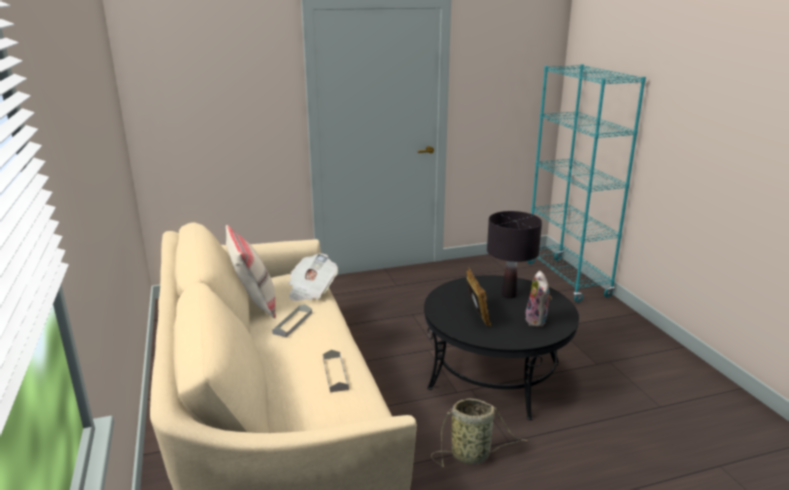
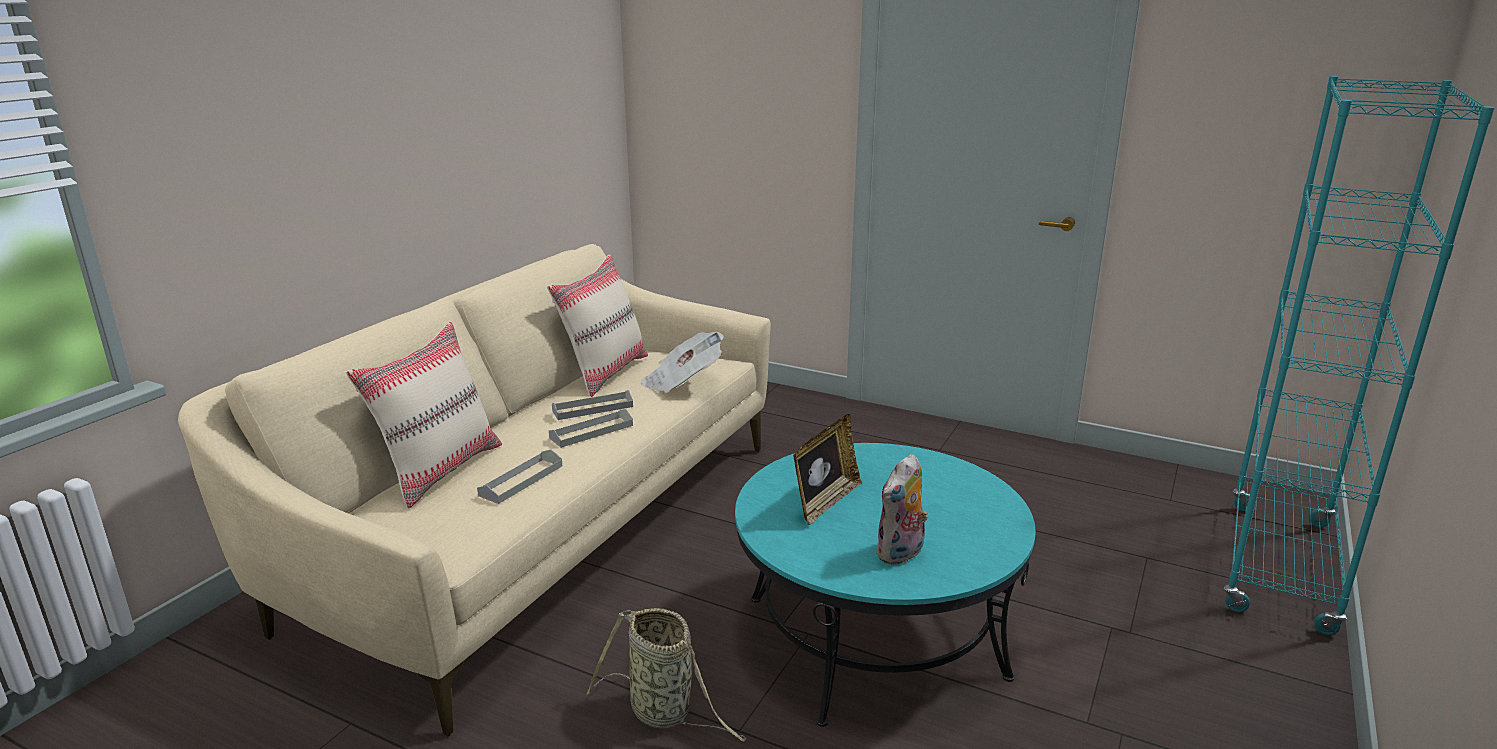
camera: 45 degrees right, 0 degrees up
(274, 393) = (440, 470): none -> beige pillow
(318, 334) = (591, 432): none -> grey tray
(494, 375) = (874, 636): black coffee table -> turquoise coffee table
(509, 294) = (936, 499): black table lamp -> none

